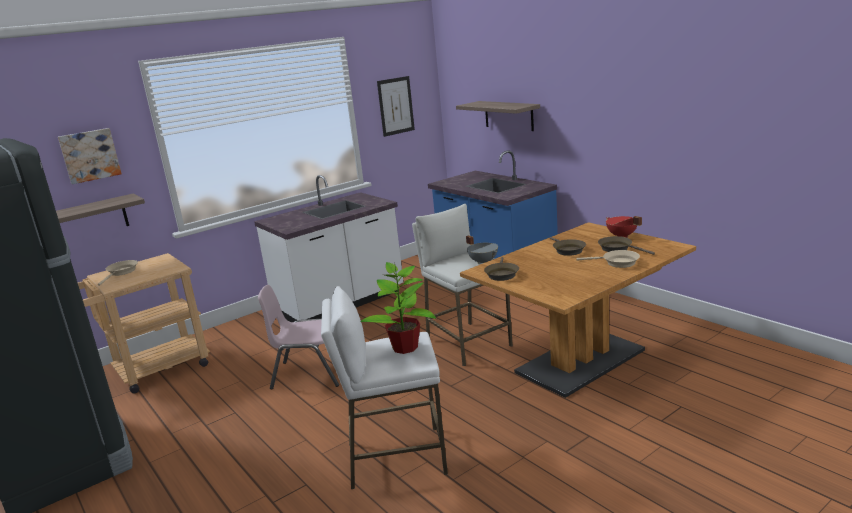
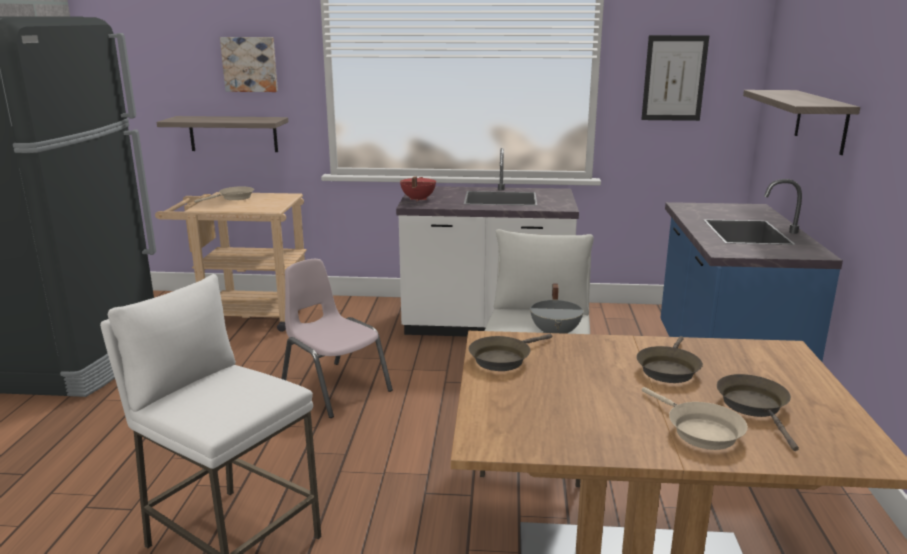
camera: 40 degrees right, 0 degrees up
(405, 348) = (237, 396): potted plant -> none
(621, 236) = (809, 389): red cooking pot -> red cooking pot (417, 199)

